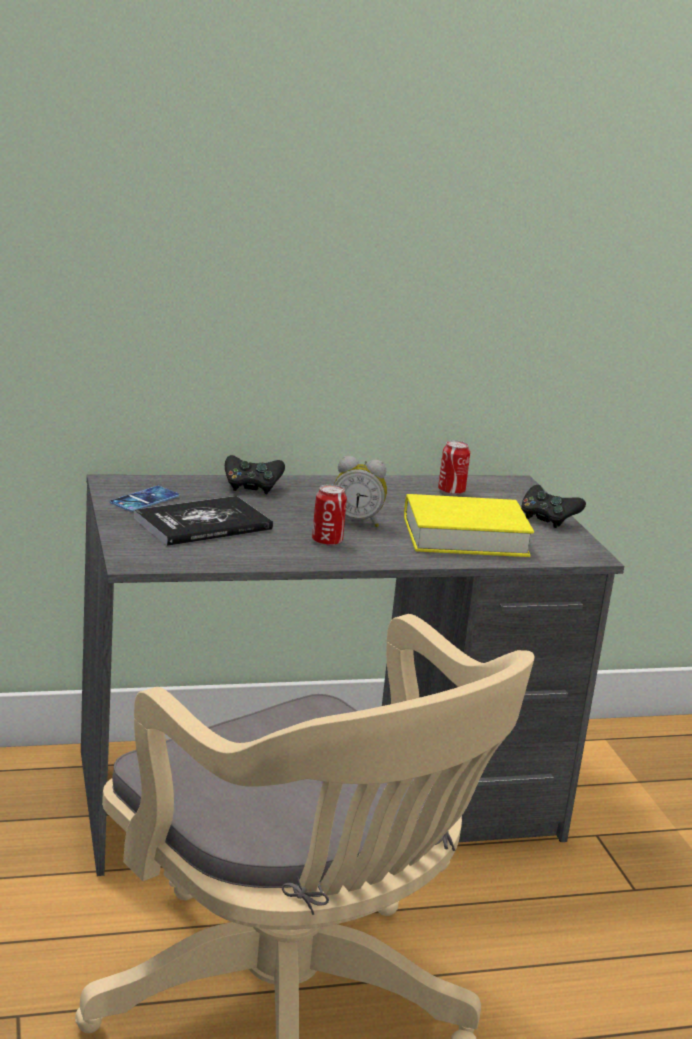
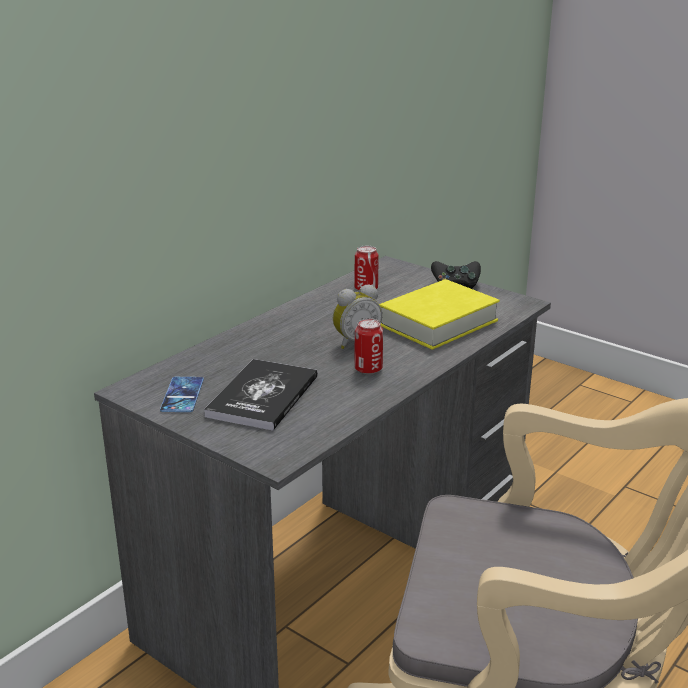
camera: 35 degrees left, 5 degrees up
(251, 487) = (238, 346): black game controller -> none

